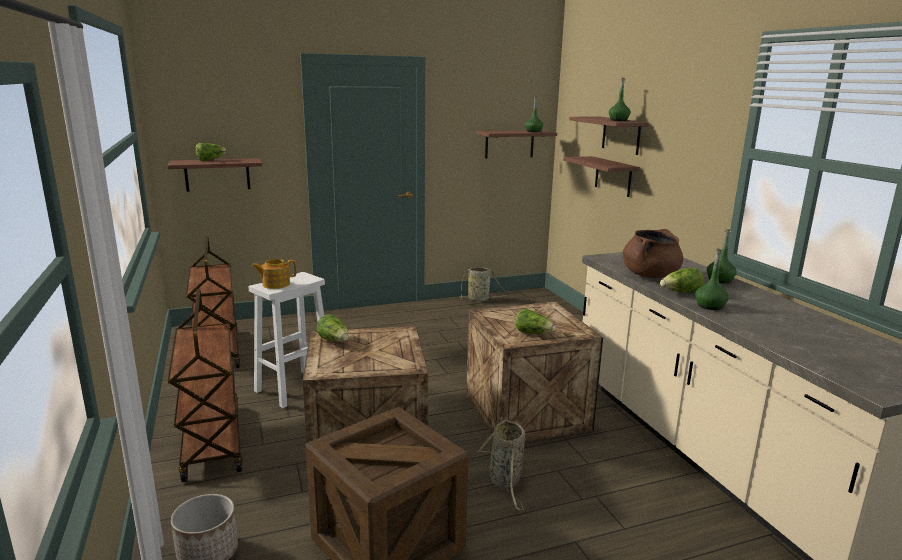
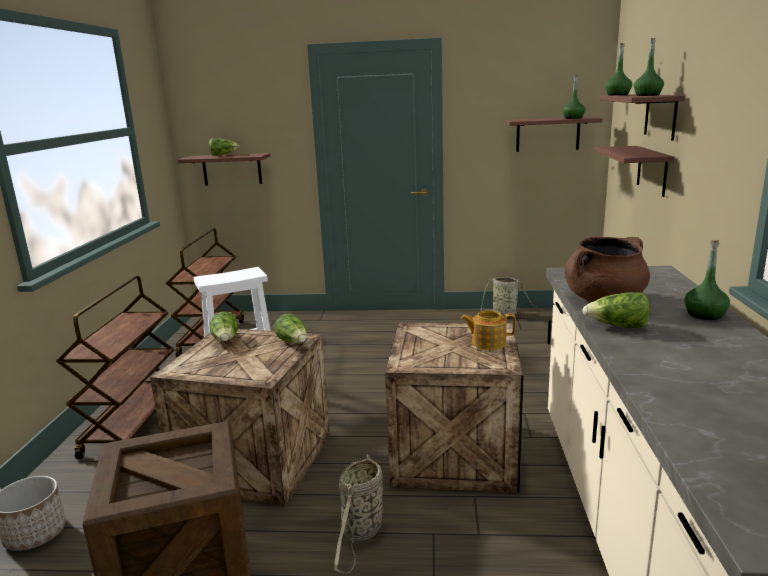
camera: 25 degrees right, 0 degrees up
(275, 284) = (216, 277): teapot -> teapot (488, 342)
(533, 333) = (440, 358): lettuce -> lettuce (293, 342)
(710, 306) = (638, 350): green bottle -> green bottle (618, 95)

